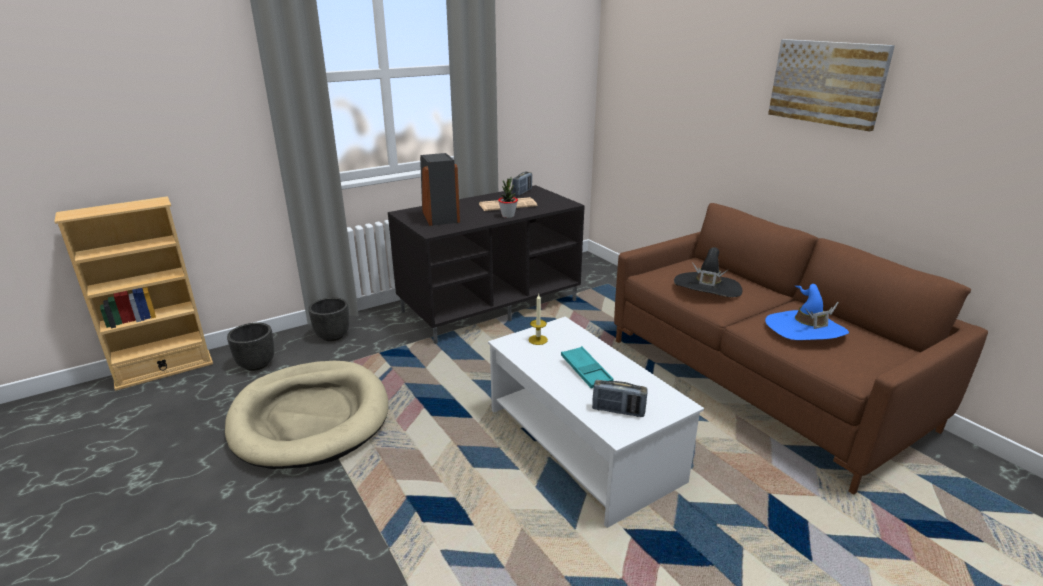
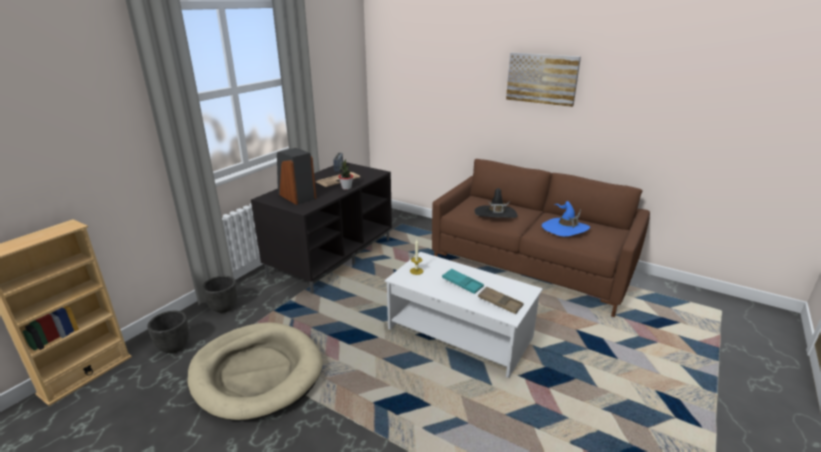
camera: 25 degrees left, 0 degrees up
(618, 411) = (500, 303): radio -> brown tray

